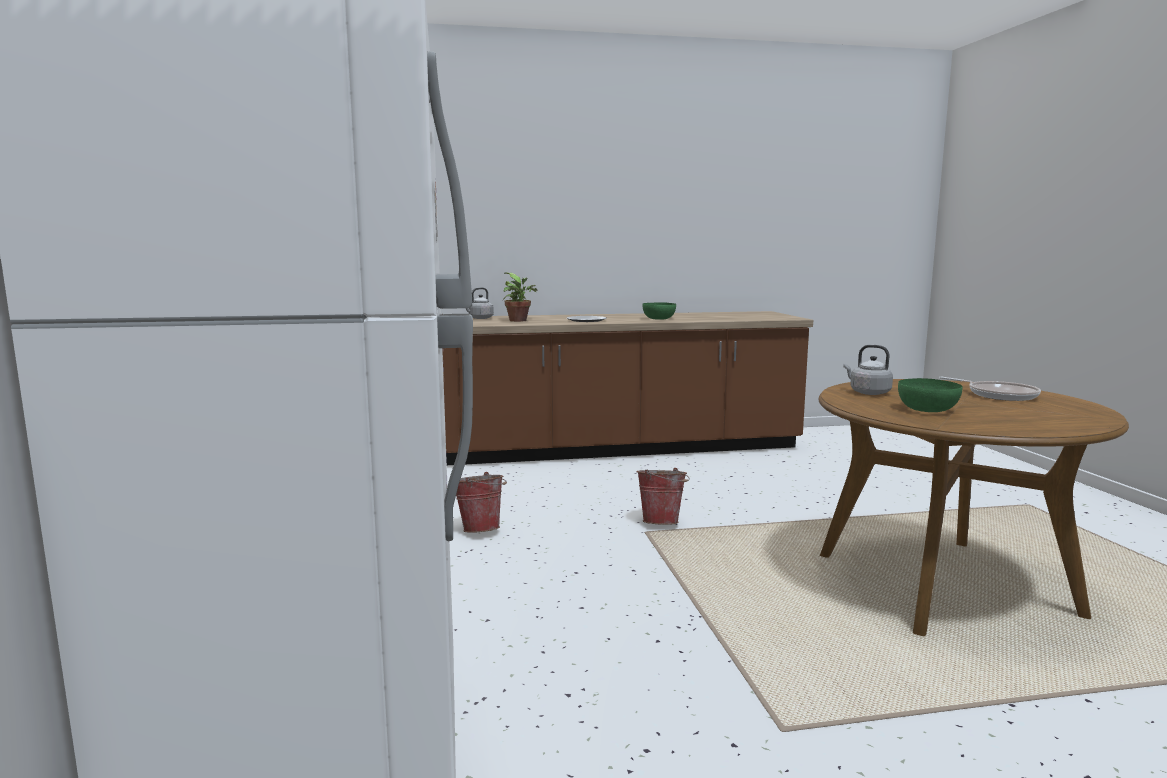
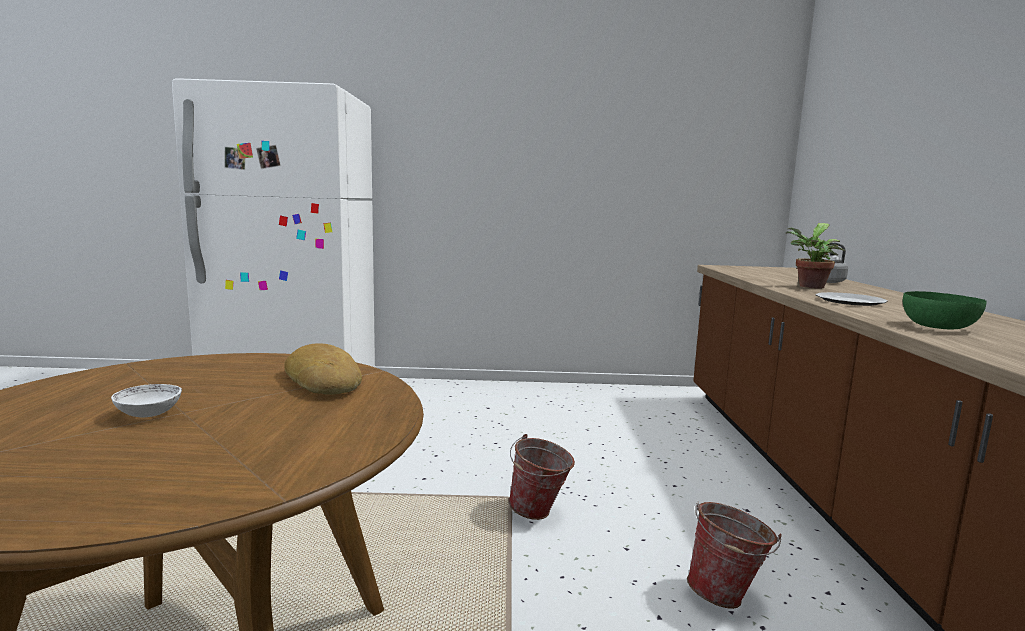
camera: 100 degrees right, 0 degrees up
(481, 529) = (544, 429): bucket -> bucket (727, 596)
(867, 392) = (325, 380): grey kettle -> bread
(928, 409) = (190, 382): green bowl -> none
(977, 405) = (149, 414): none -> white bowl
(998, 395) = (161, 459): frying pan -> none

